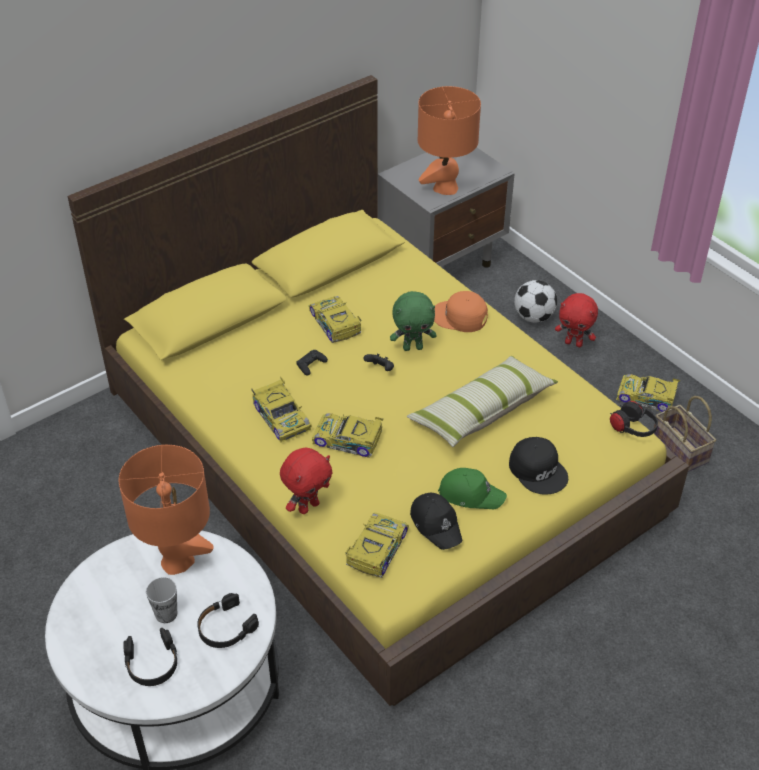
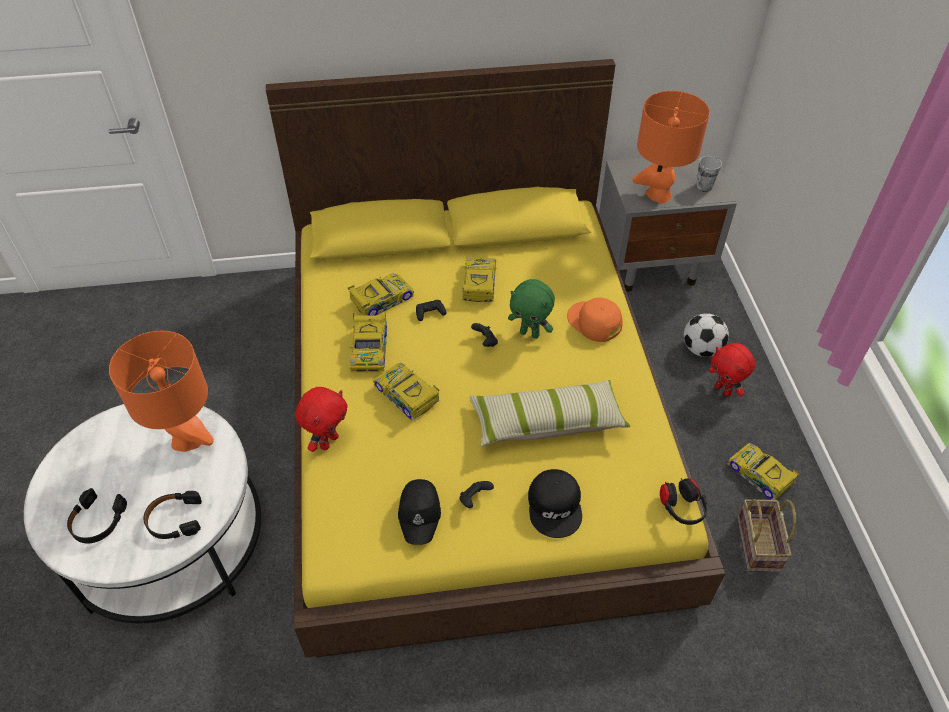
camera: 30 degrees right, 5 degrees up
(166, 614) = (142, 482): cup -> cup (704, 187)
(308, 506) = (328, 441): red plush toy -> red plush toy turned 45 degrees counterclockwise
(376, 550) = (350, 511): toy car -> toy car (381, 300)
(470, 494) = (474, 499): green cap -> black game controller

